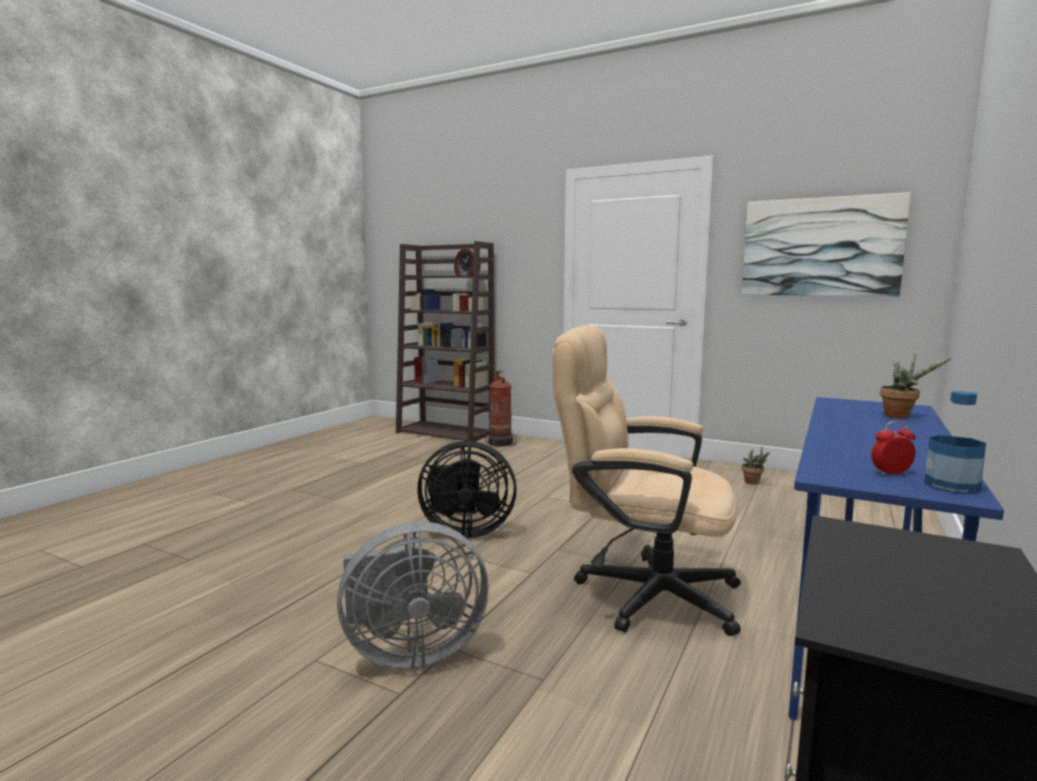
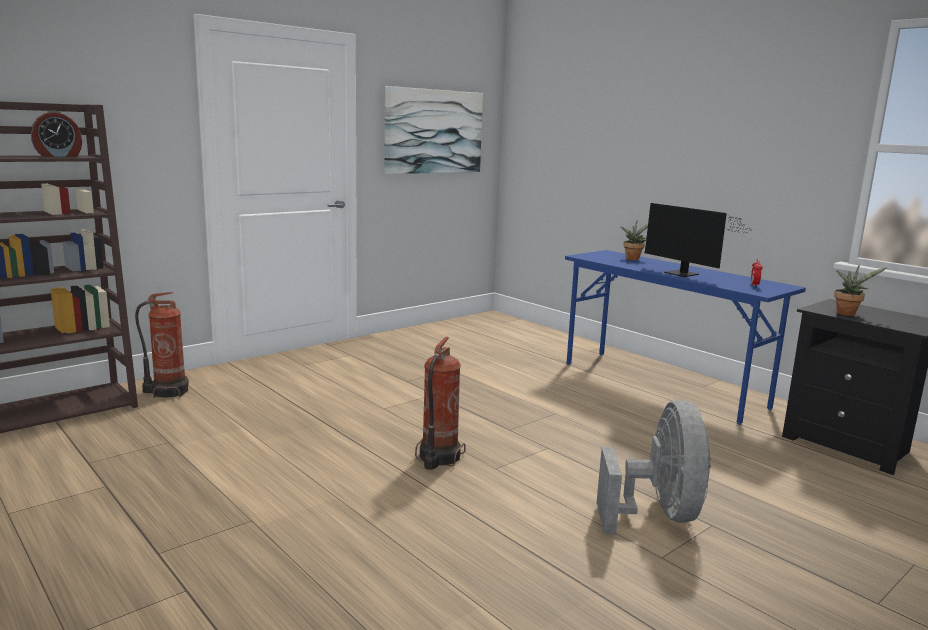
camera: 70 degrees left, 5 degrees up
(465, 531) = (438, 458): black fan -> fire extinguisher
(641, 592) = (598, 420): beige office chair -> none
(753, 482) = (434, 339): potted plant -> potted plant (847, 313)
(854, 438) = (684, 274): none -> monitor
(952, 486) = (774, 284): bottle -> none

